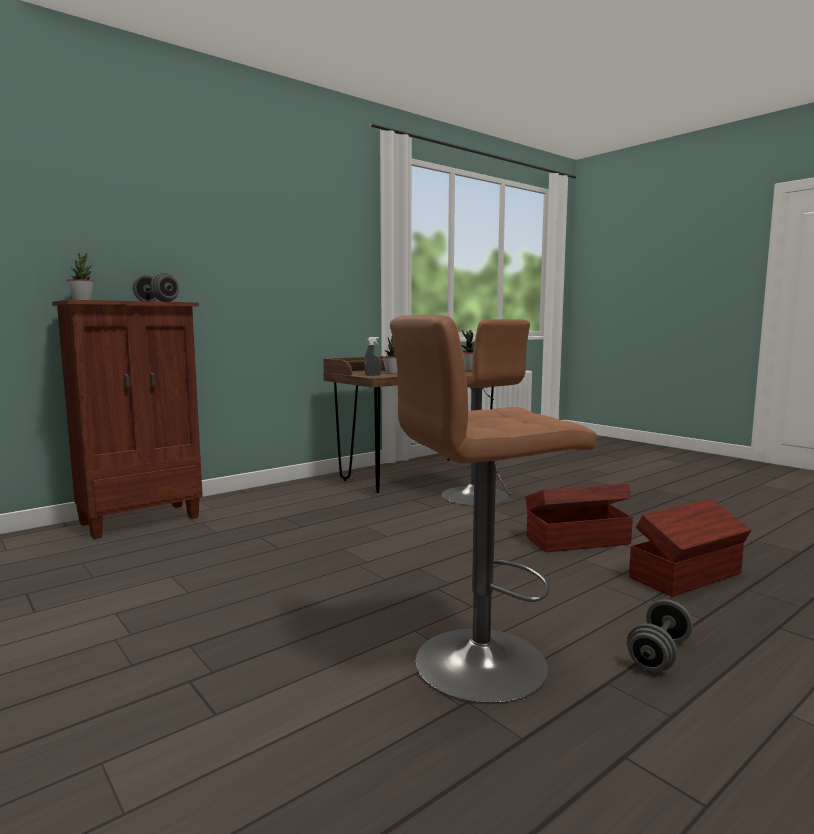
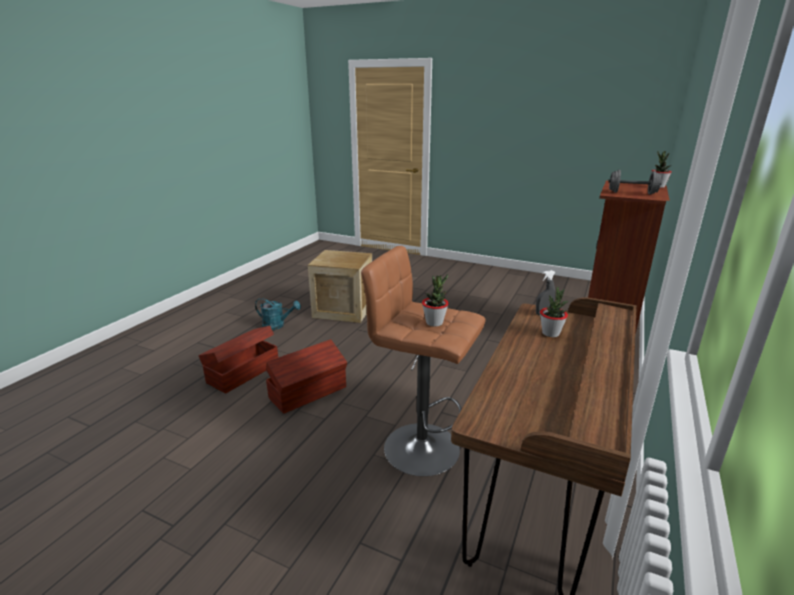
camera: 155 degrees right, 15 degrees up
(479, 663) = (343, 310): brown stool -> crate
(659, 654) = (277, 325): grey dumbbell -> turquoise watering can

